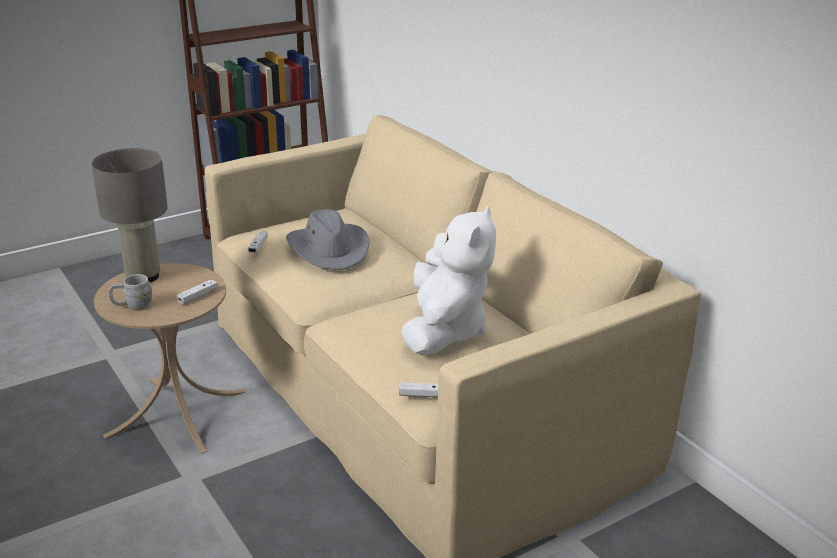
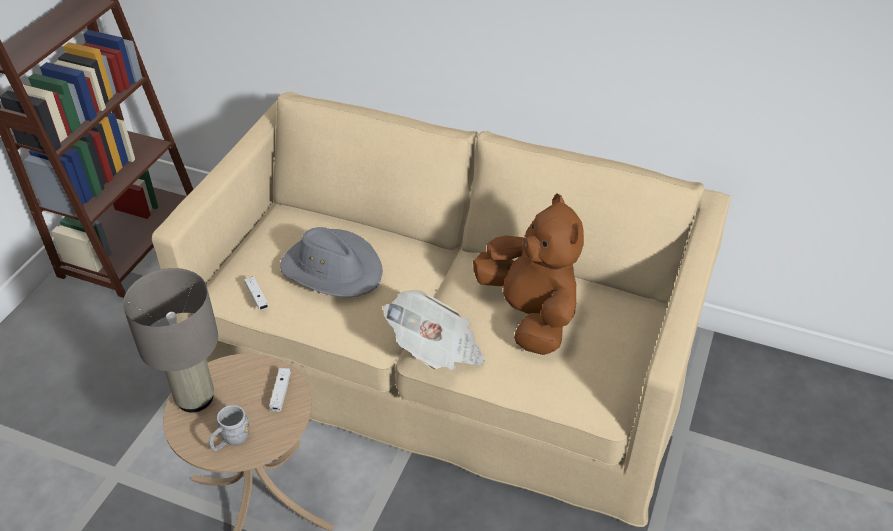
camera: 35 degrees left, 15 degrees up
(341, 321) = (436, 350): none -> newspaper
(424, 395) = (584, 393): white game controller -> none
(444, 331) = (530, 315): white plush toy -> brown plush toy

